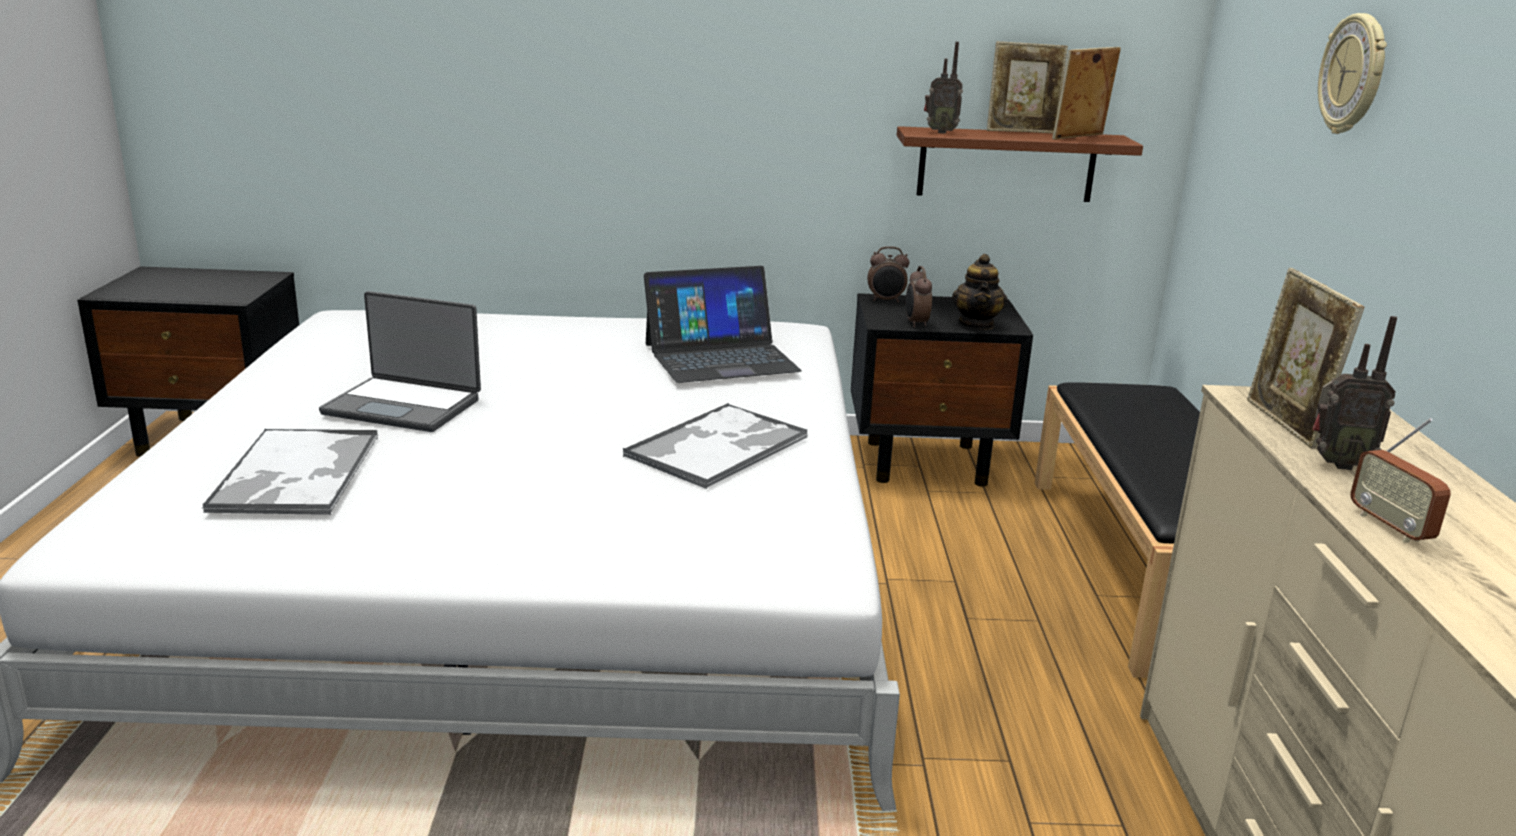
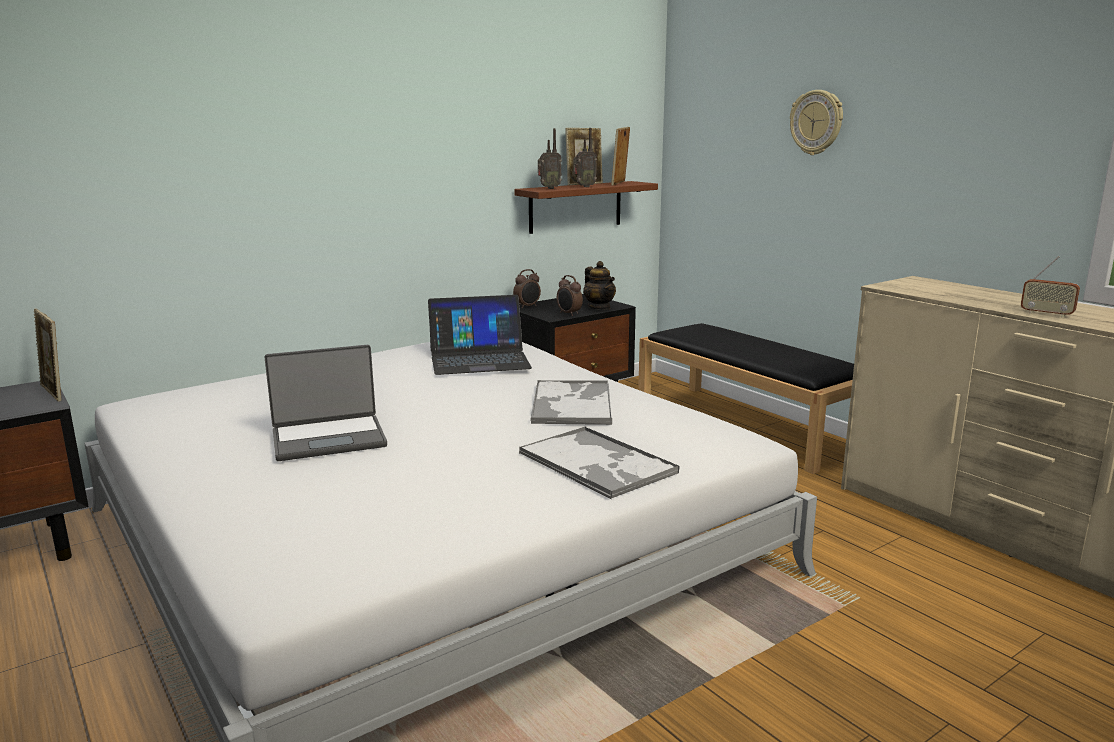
camera: 35 degrees left, 5 degrees down
(296, 474) = (344, 499): tray -> tray (598, 463)
(720, 357) = (479, 359): laptop -> laptop turned 45 degrees clockwise
(1285, 424) = (926, 292): picture frame -> picture frame (54, 392)
(1337, 463) = (977, 300): radio -> radio (584, 186)

